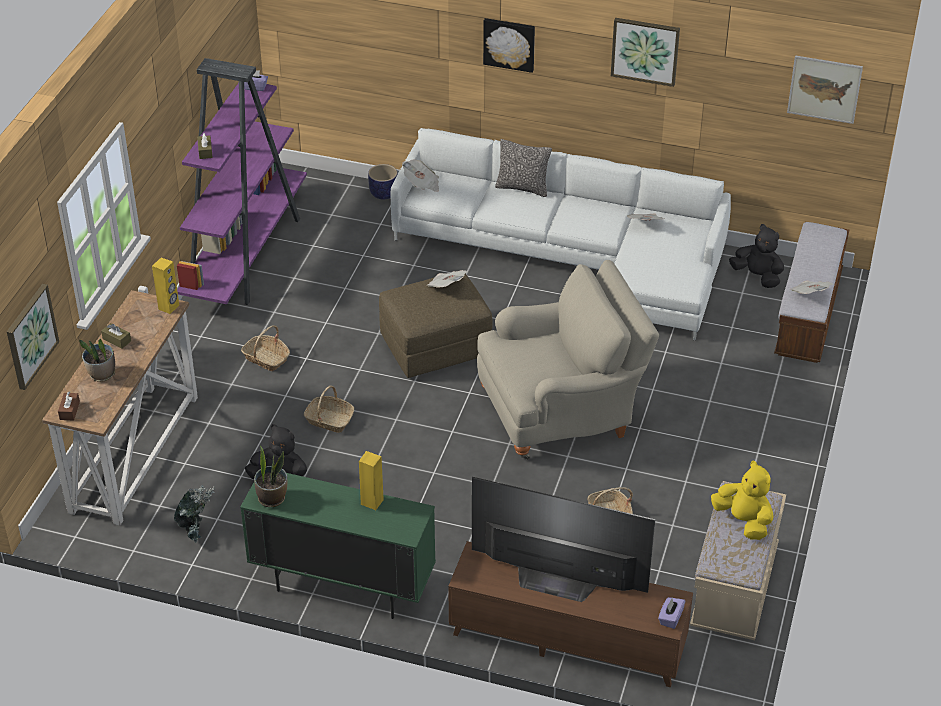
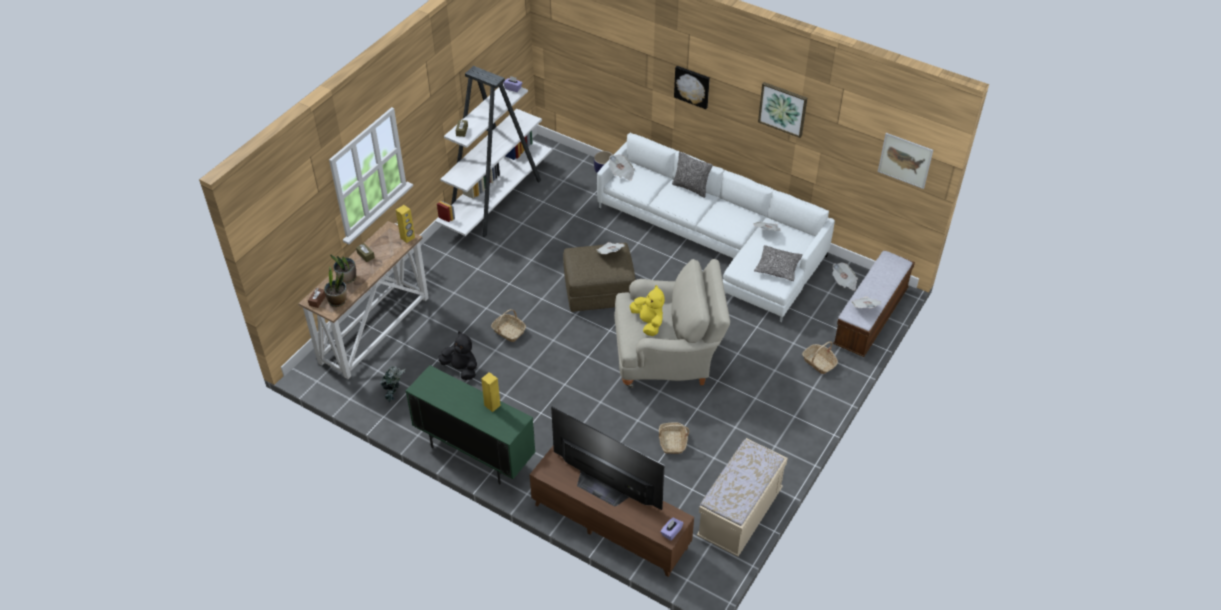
camera: 15 degrees right, 5 degrees up
(30, 336) = (298, 246): picture -> none
(246, 253) = (496, 199): purple bookcase -> white bookcase
(266, 358) = (483, 278): basket -> basket (819, 363)
(272, 498) = (428, 388): potted plant -> potted plant (338, 301)
(677, 266) = (778, 267): none -> pillow
(743, 521) = (748, 472): yellow plush toy -> yellow plush toy (648, 323)
(757, 276) = (844, 282): black plush toy -> newspaper

